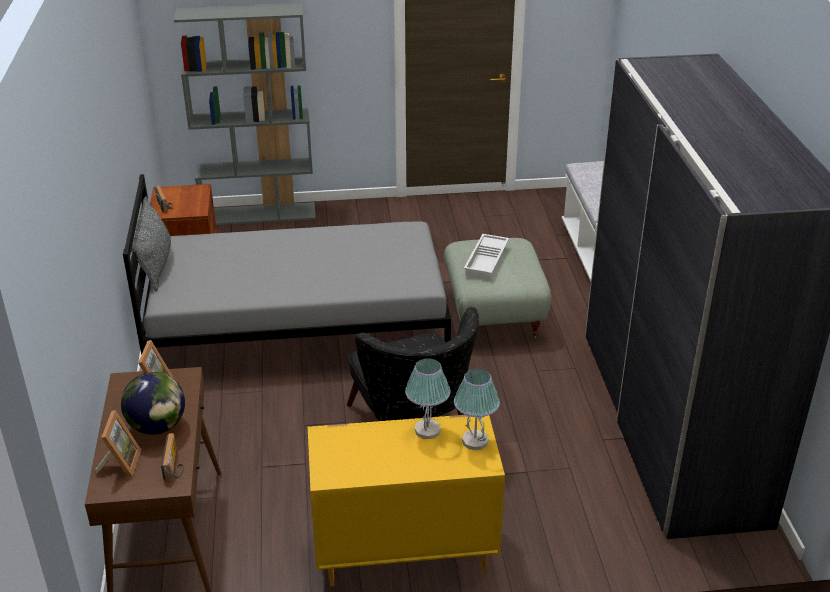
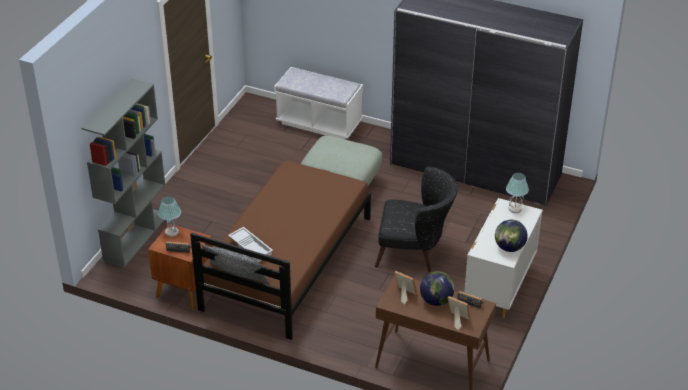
camera: 60 degrees left, 5 degrees up
(298, 328) = (287, 262): grey bed -> brown bed
(362, 468) = (509, 247): none -> globe
(403, 553) = (499, 288): yellow dresser -> white dresser
(427, 430) = (497, 219): table lamp -> table lamp (172, 232)
(487, 261) = (339, 156): white tray -> white tray (251, 247)

